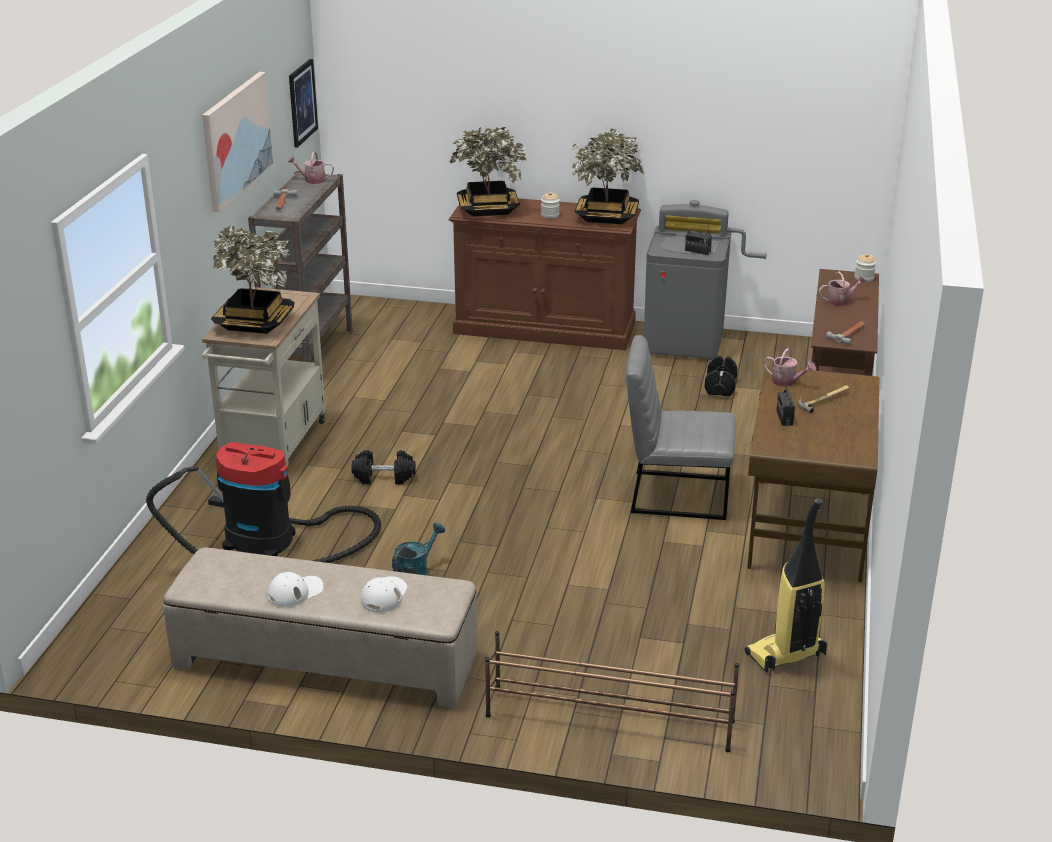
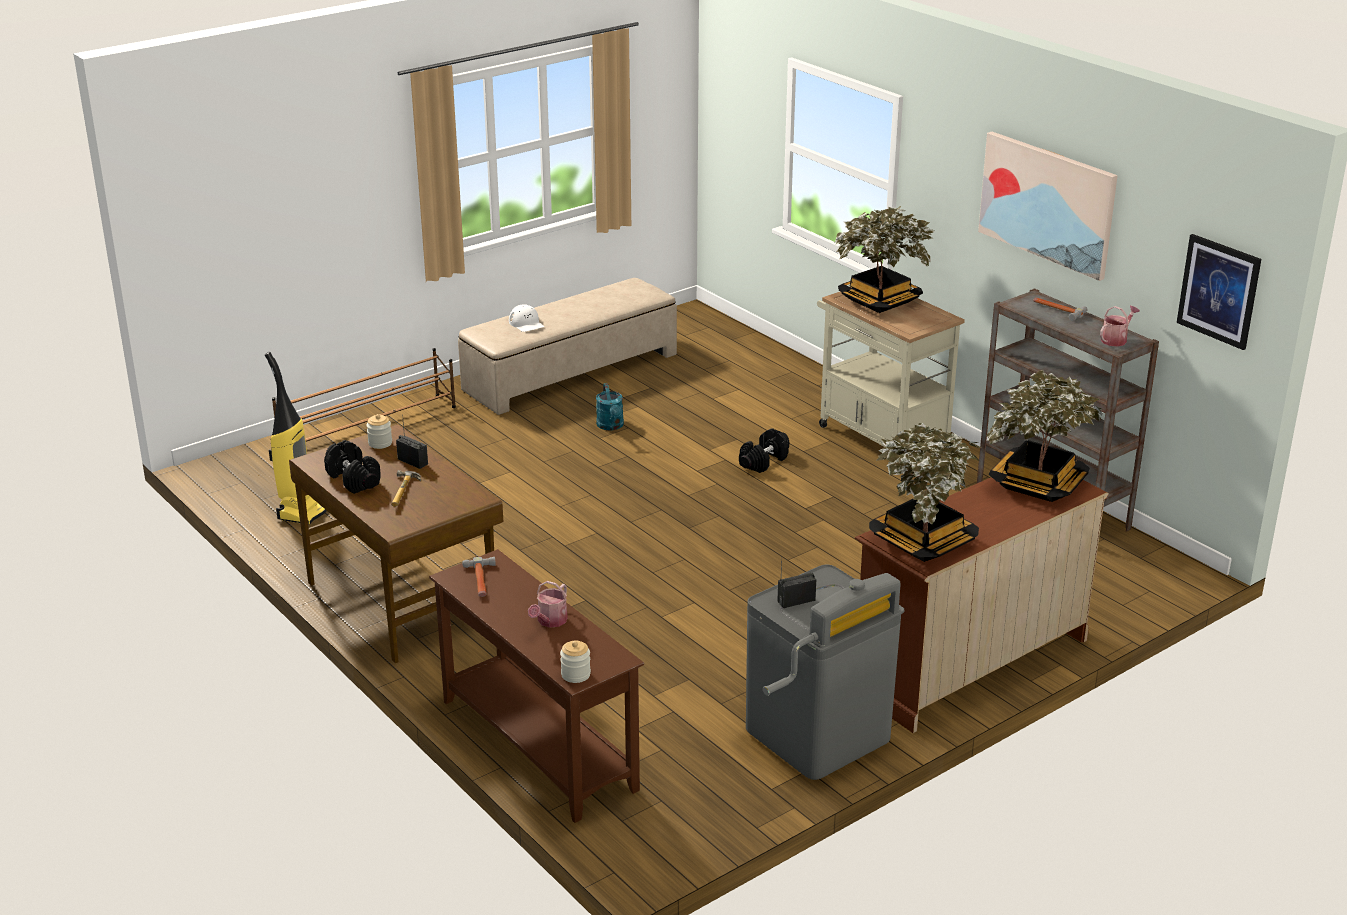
camera: 130 degrees right, 0 degrees up
(268, 541) = (735, 394): vacuum cleaner -> none
(295, 592) = (575, 304): white cap -> none
(550, 215) = (970, 510): jar -> jar (380, 443)
(676, 494) = (543, 569): grey chair -> none
(720, 386) = (686, 701): black dumbbell -> black dumbbell (354, 479)
(787, 382) = (457, 493): watering can -> none

